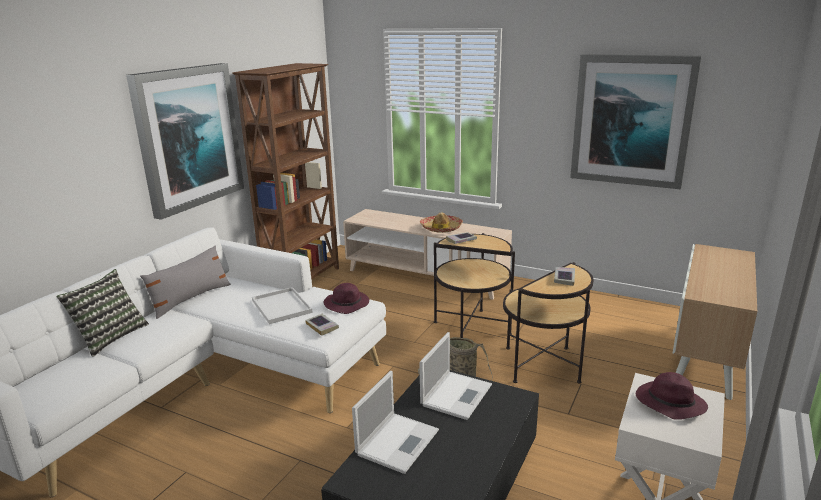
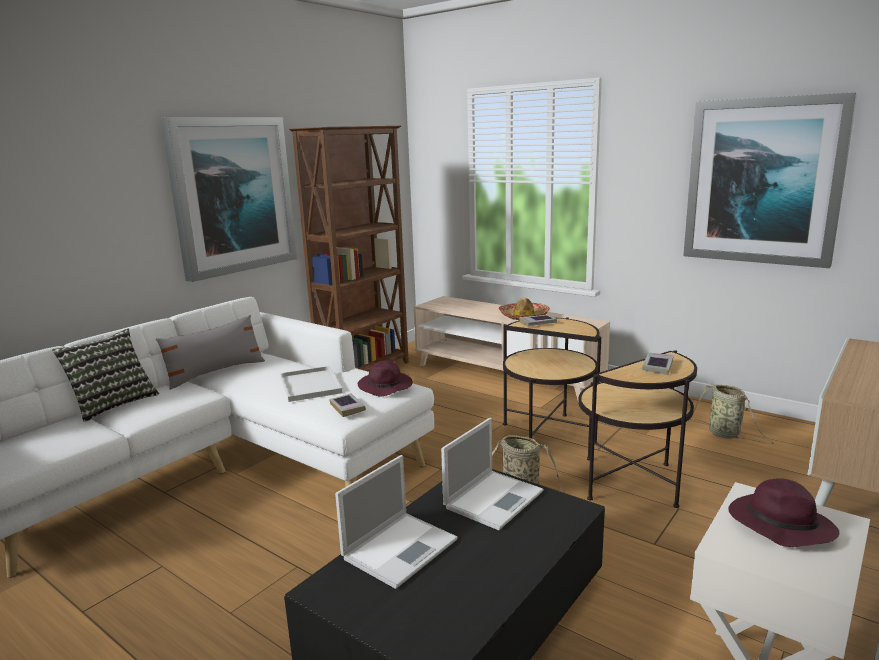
camera: 10 degrees right, 5 degrees down
(606, 319) = (726, 435): none -> basket

